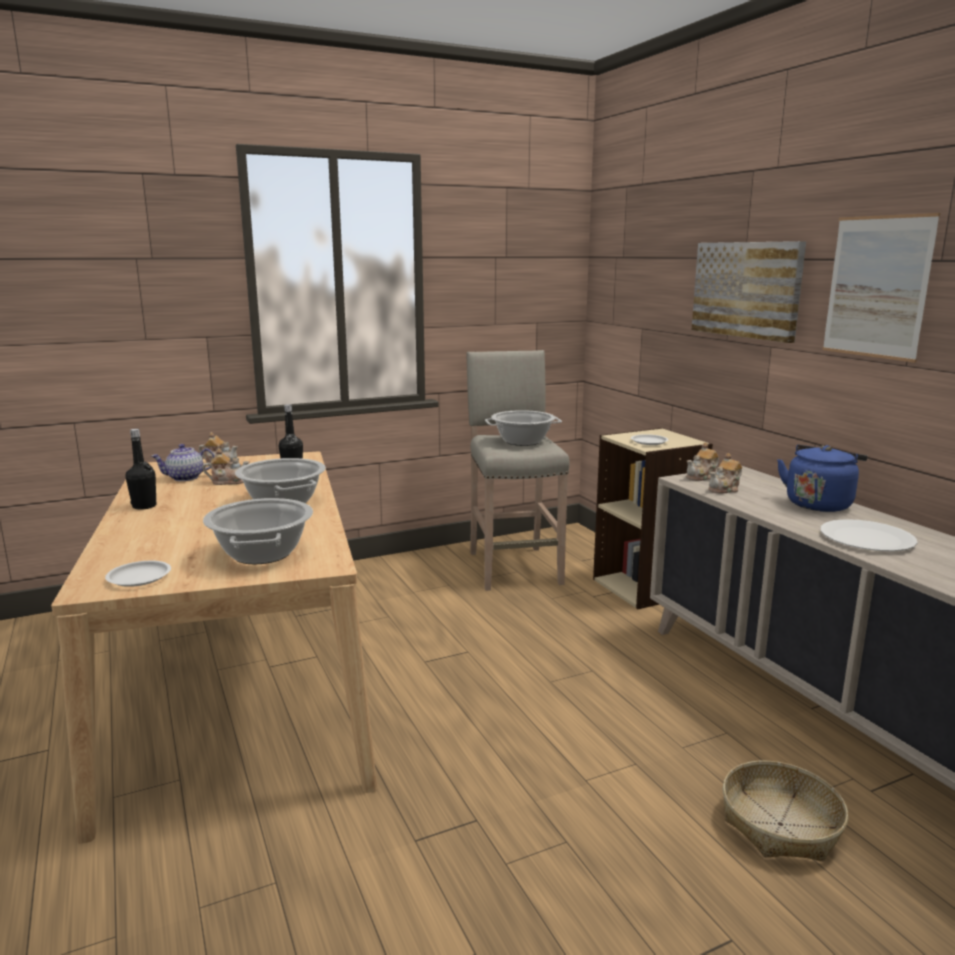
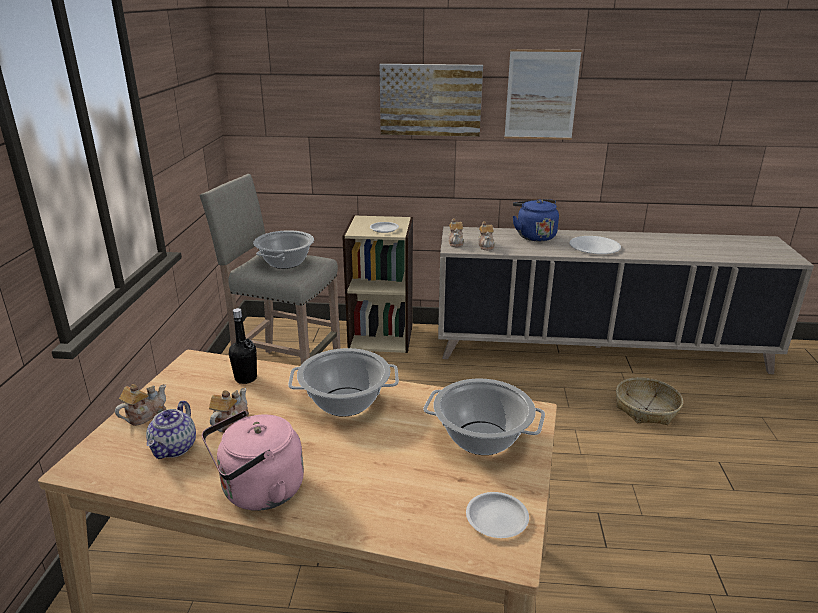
camera: 60 degrees left, 10 degrees up
(144, 506) = (258, 492): black bottle -> pink kettle

